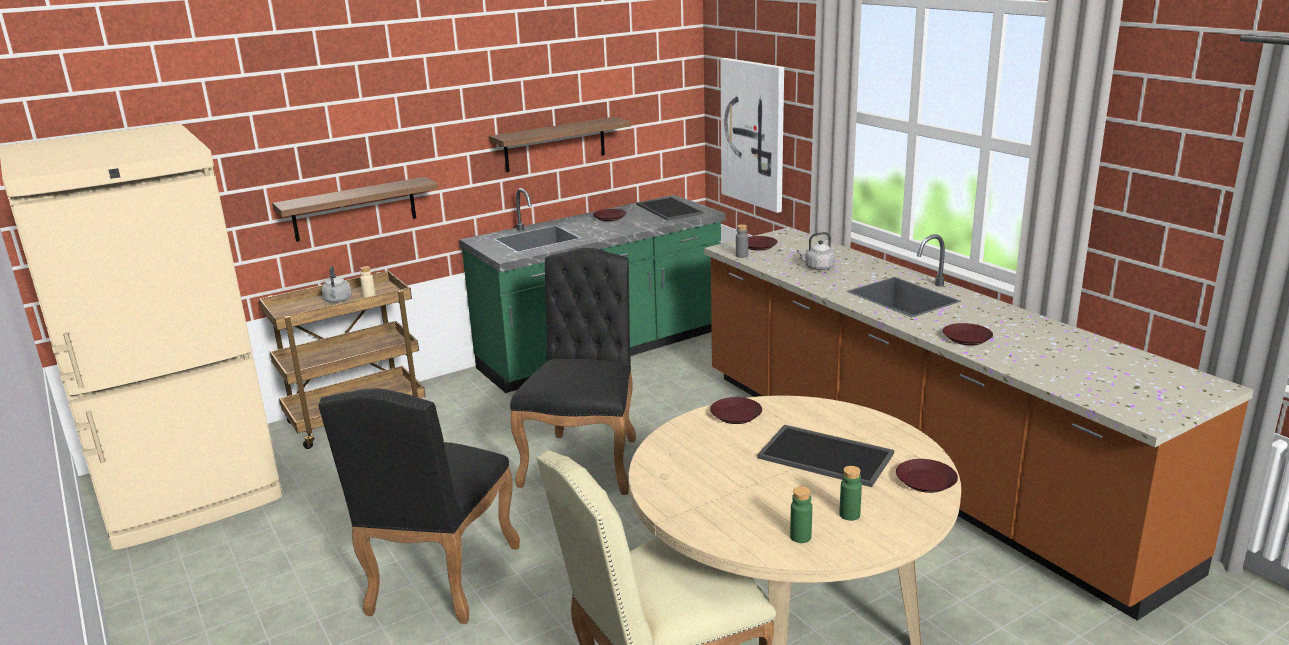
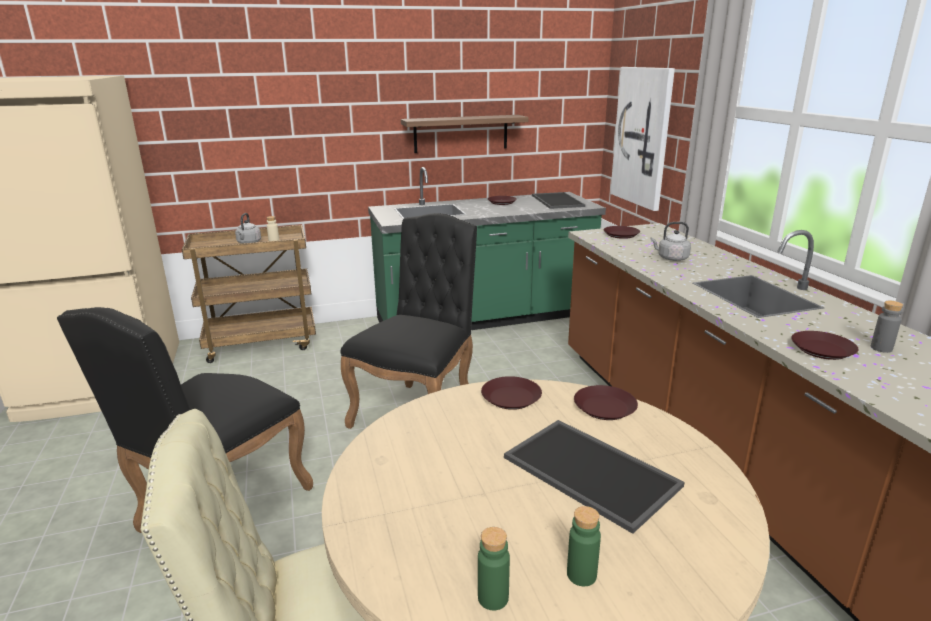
camera: 15 degrees right, 0 degrees up
(354, 209) = (276, 169): shelf -> none
(741, 256) = (600, 241): grey bottle -> grey bottle (881, 348)
(925, 480) = (715, 540): brown plate -> brown plate (604, 407)

